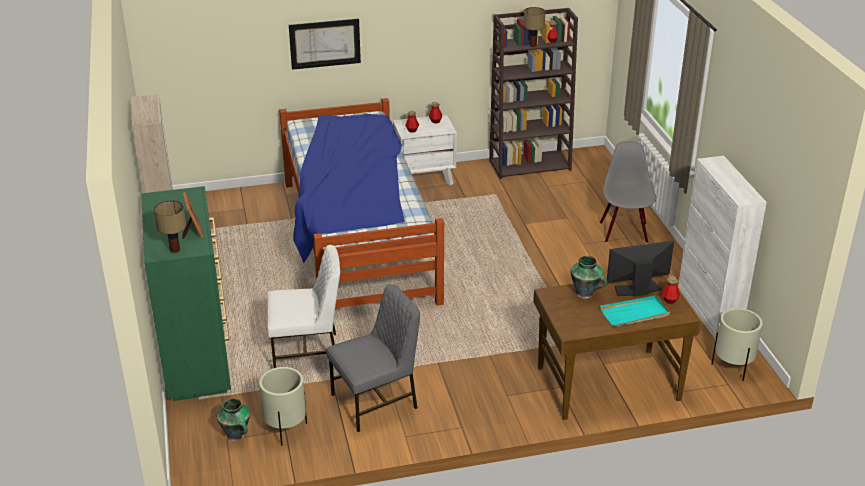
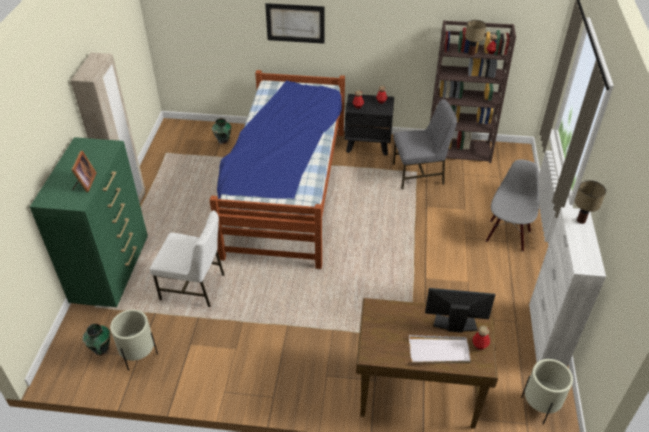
camera: 20 degrees right, 10 degrees up
(175, 249) = (59, 199): table lamp -> table lamp (581, 220)
(376, 402) = (220, 350): grey chair -> grey chair (419, 174)
(425, 178) = (368, 144): white nightstand -> black nightstand
(585, 294) = (405, 316): vase -> vase (223, 141)
(635, 313) = (439, 351): turquoise tray -> white tray

